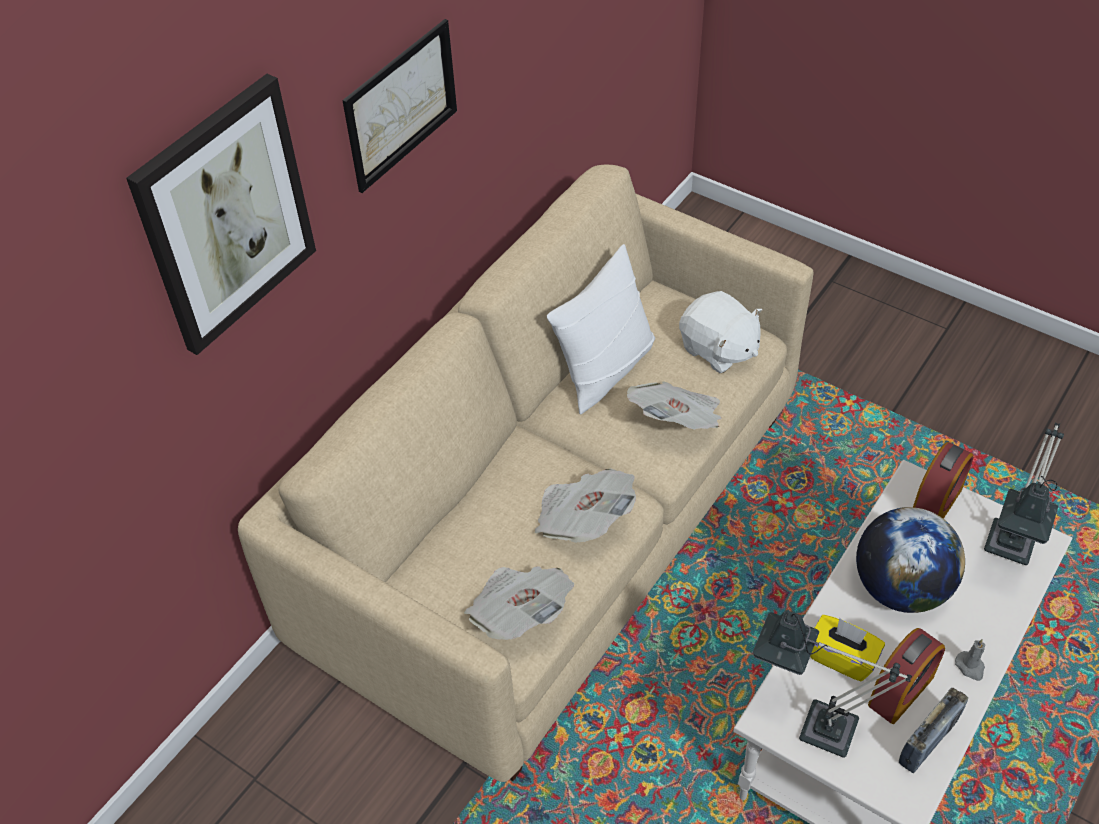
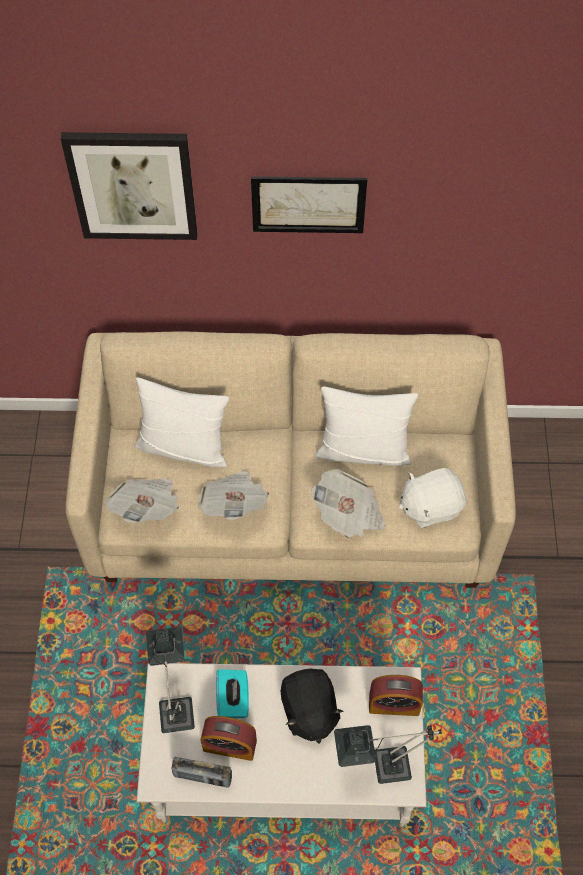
camera: 55 degrees right, 10 degrees up
(463, 533) = (184, 447): none -> white pillow
(718, 350) = (430, 506): white plush toy -> white plush toy turned 60 degrees clockwise
(842, 657) = (233, 700): yellow tissue box -> turquoise tissue box
(900, 588) = (308, 711): globe -> black plush toy
(970, 667) = (273, 780): grey candle -> none

